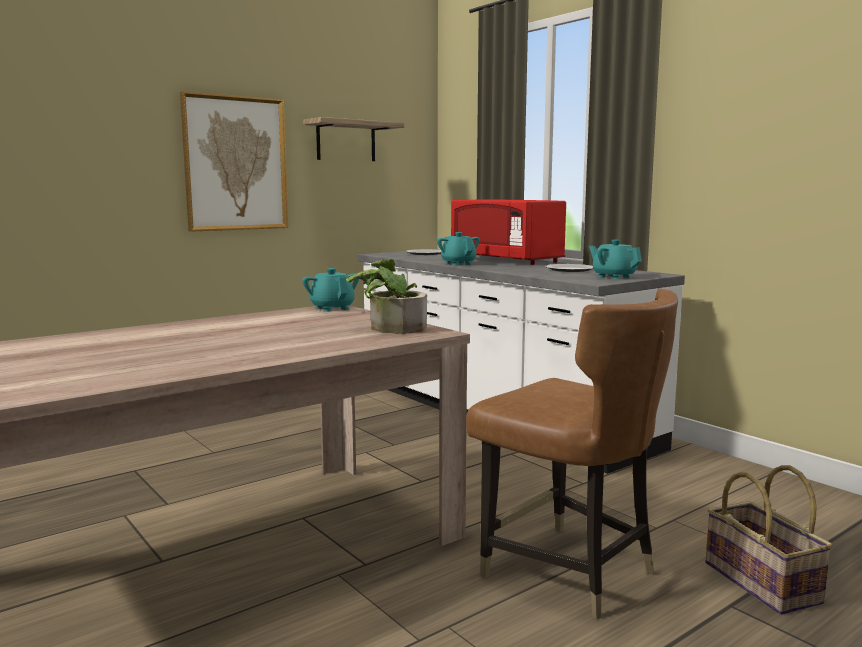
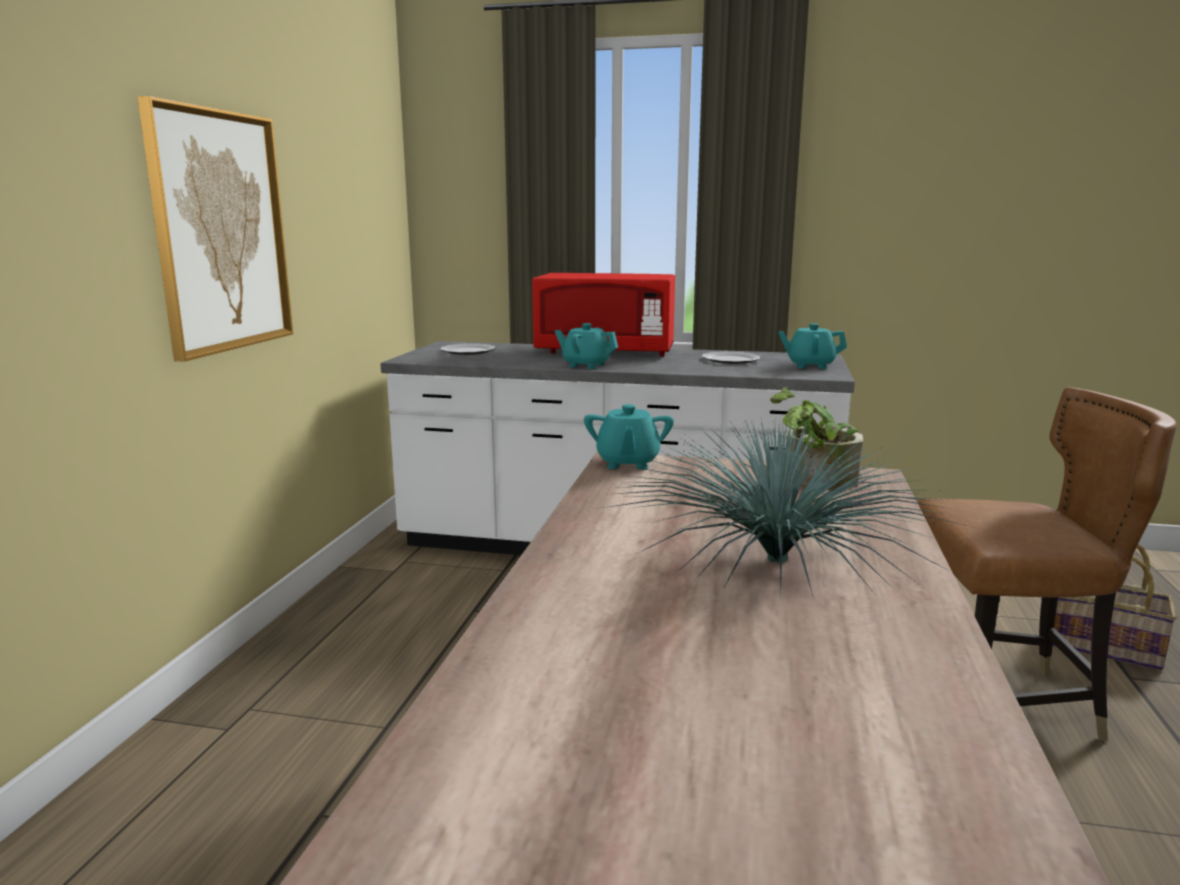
camera: 40 degrees left, 5 degrees up
(236, 343) = (777, 559): none -> potted plant
(332, 308) = (627, 463): turquoise teapot -> turquoise teapot turned 105 degrees counterclockwise
(346, 141) = (332, 189): shelf -> none

